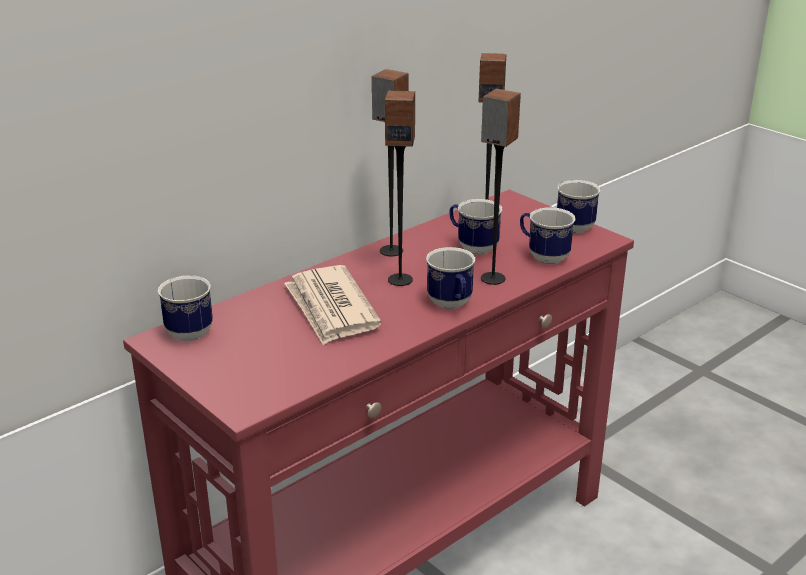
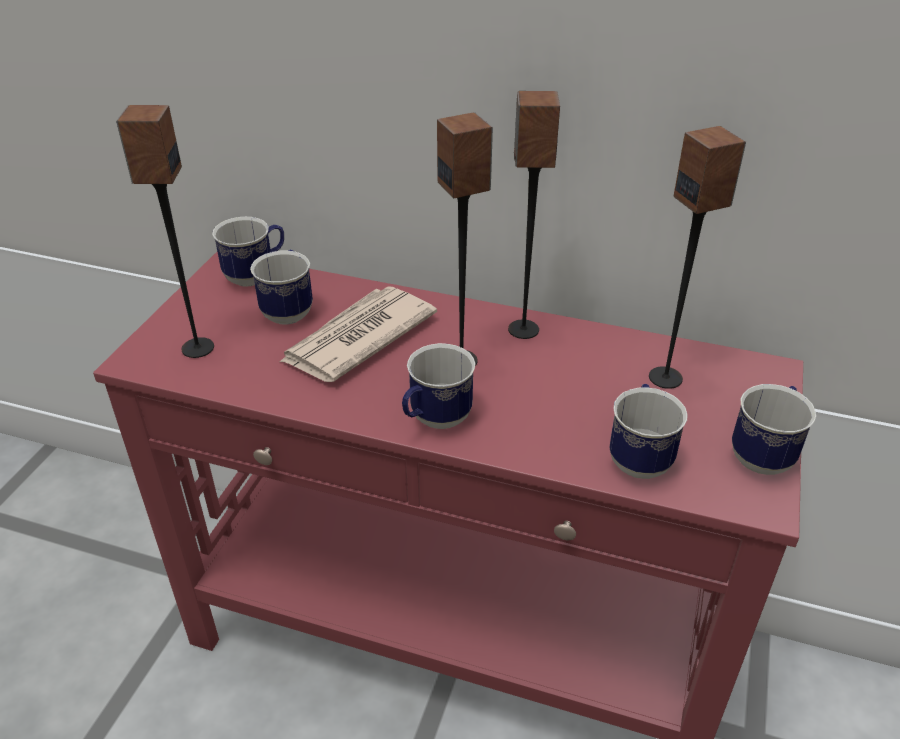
camera: 60 degrees right, 10 degrees up
(472, 247) = (598, 386): mug -> mug (289, 310)
(492, 279) = (531, 431): speaker -> speaker (197, 348)

